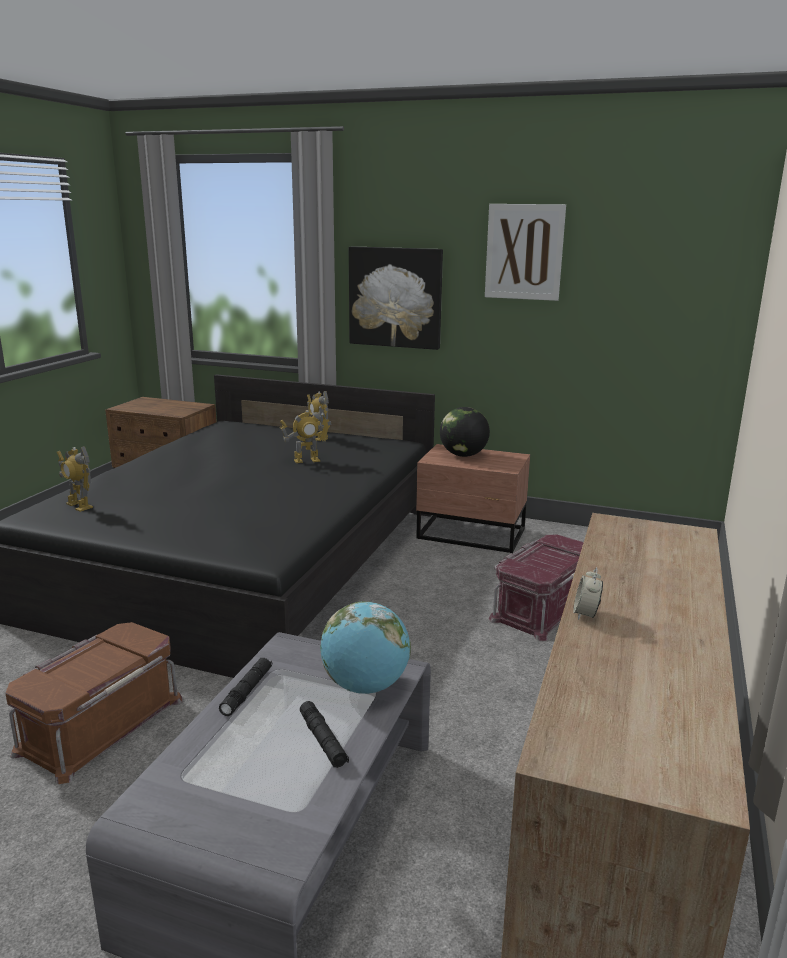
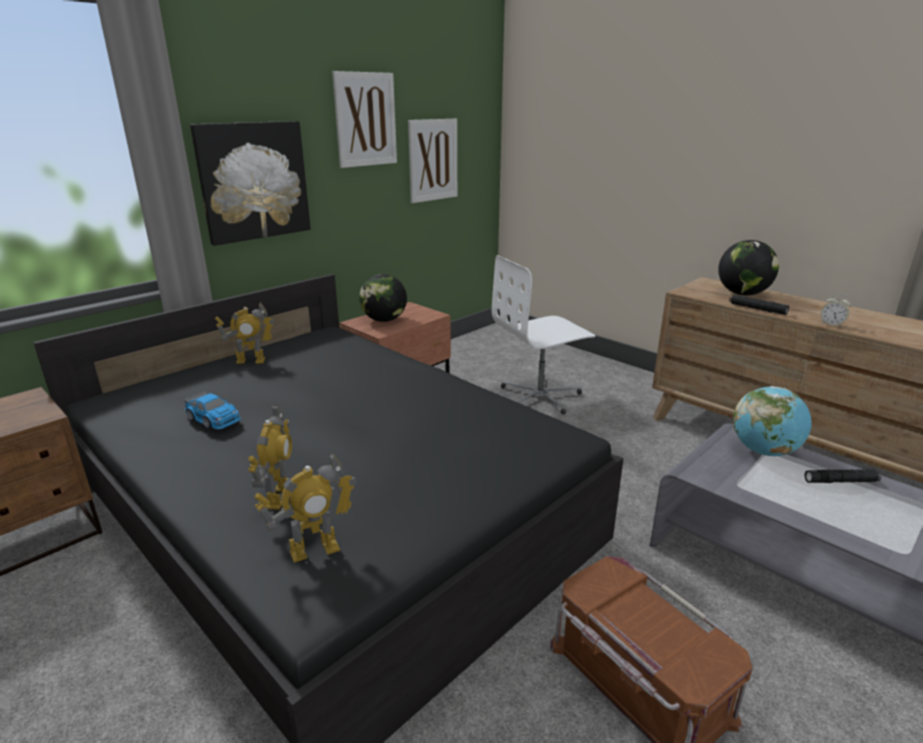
camera: 65 degrees left, 5 degrees up
(216, 449) = (213, 419): none -> toy car
(247, 691) = (773, 503): black flashlight -> black flashlight (757, 309)
(307, 460) = (323, 378): toy robot -> toy robot (279, 496)
(542, 607) = (540, 396): red storage box -> white office chair
(619, 304) = (433, 160): none -> picture
(662, 555) = (742, 294): none -> globe

